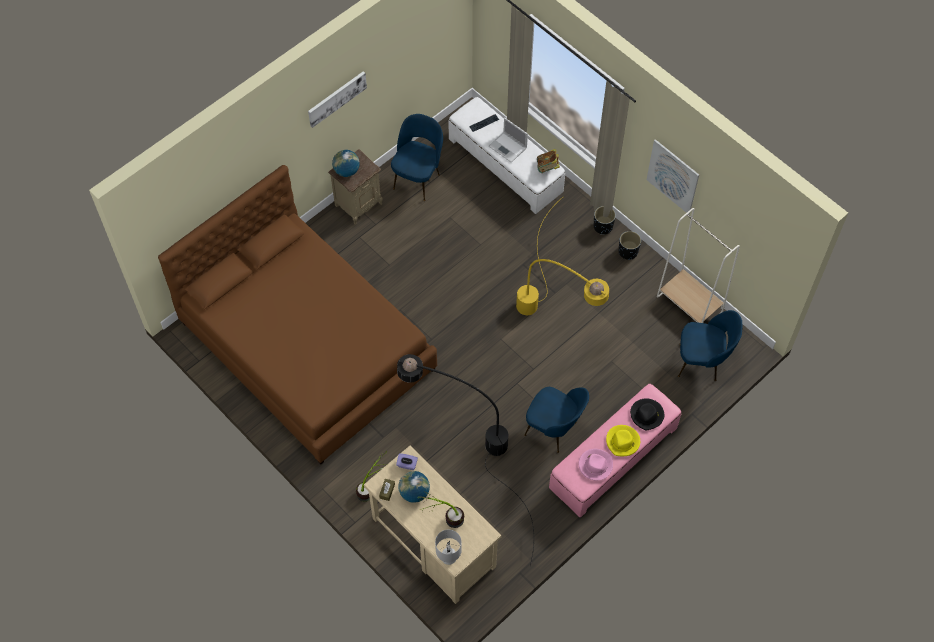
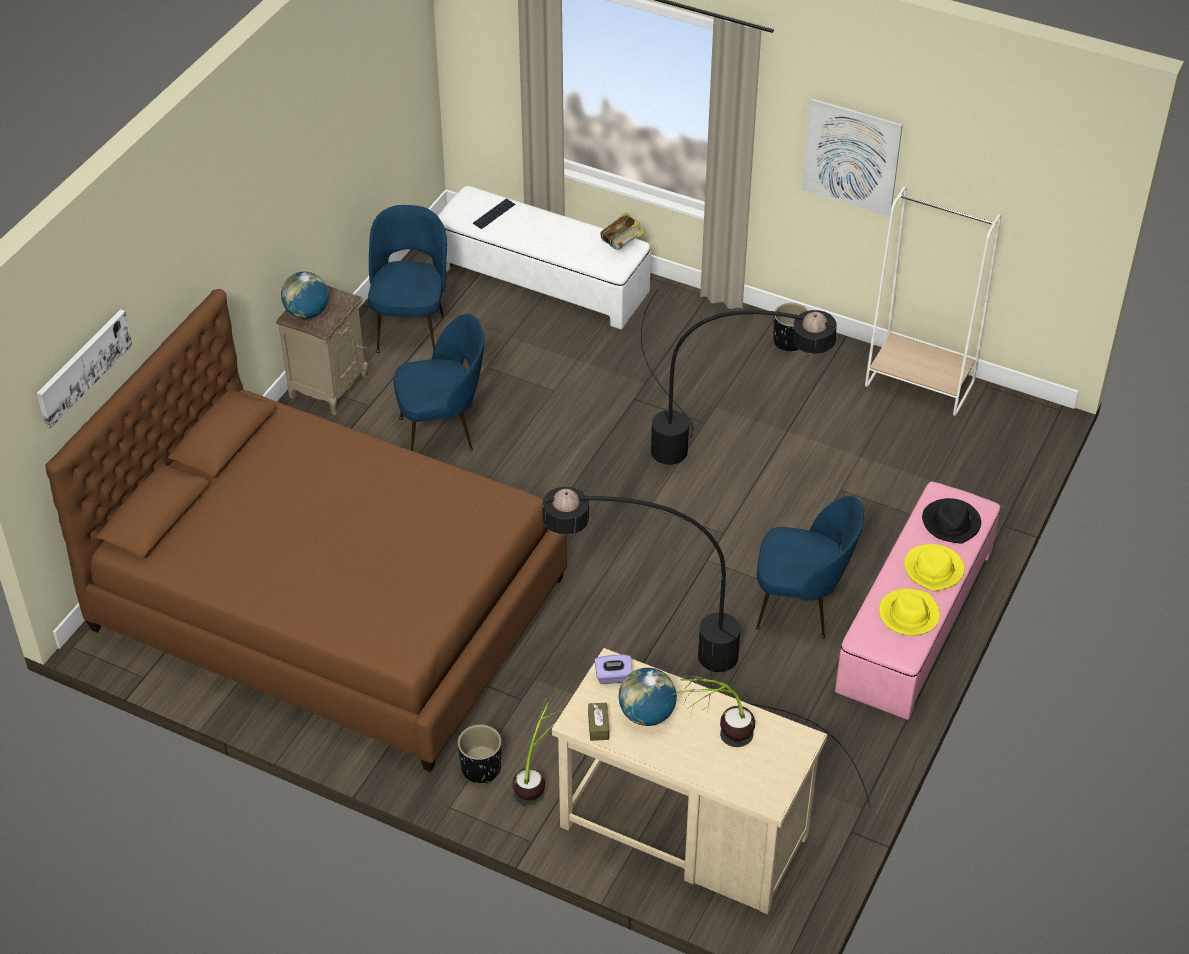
camera: 20 degrees left, 15 degrees down
(336, 98) = (274, 167): picture -> picture (83, 367)
(449, 558) = (756, 794): grey table lamp -> none
(508, 147) = (547, 235): laptop -> none
(554, 313) = (718, 450): yellow floor lamp -> black floor lamp
(595, 465) = (908, 614): pink hat -> yellow hat
(602, 226) = (733, 320): black planter -> black planter (480, 768)
(702, 363) = (980, 454): blue chair -> blue chair (443, 433)

